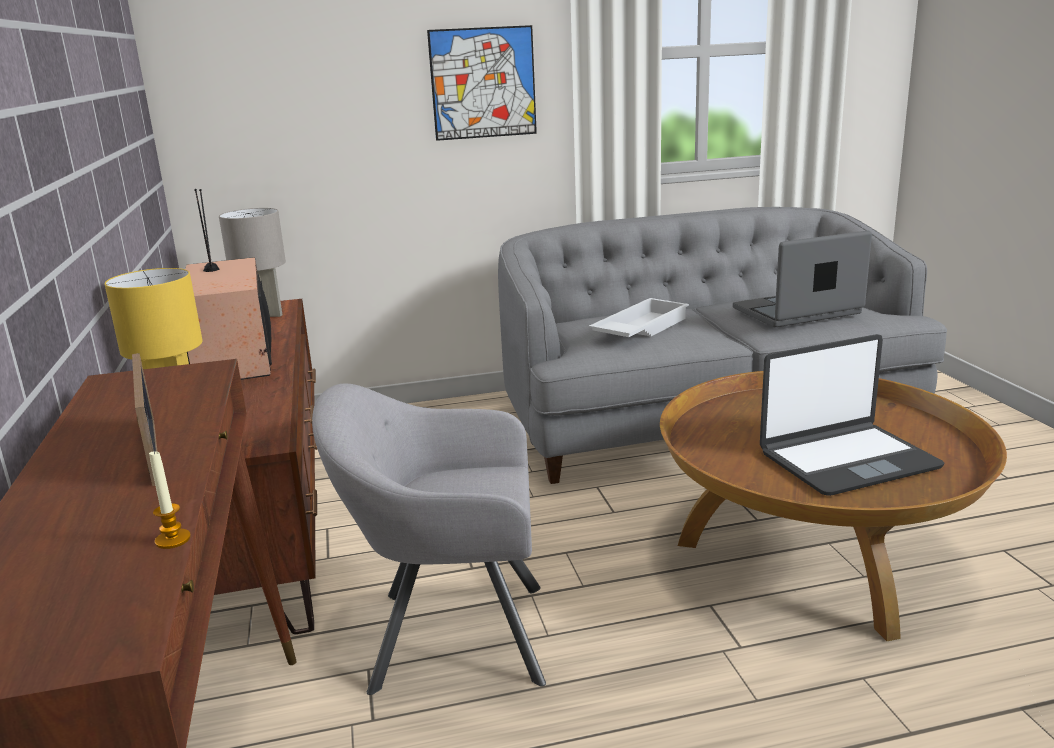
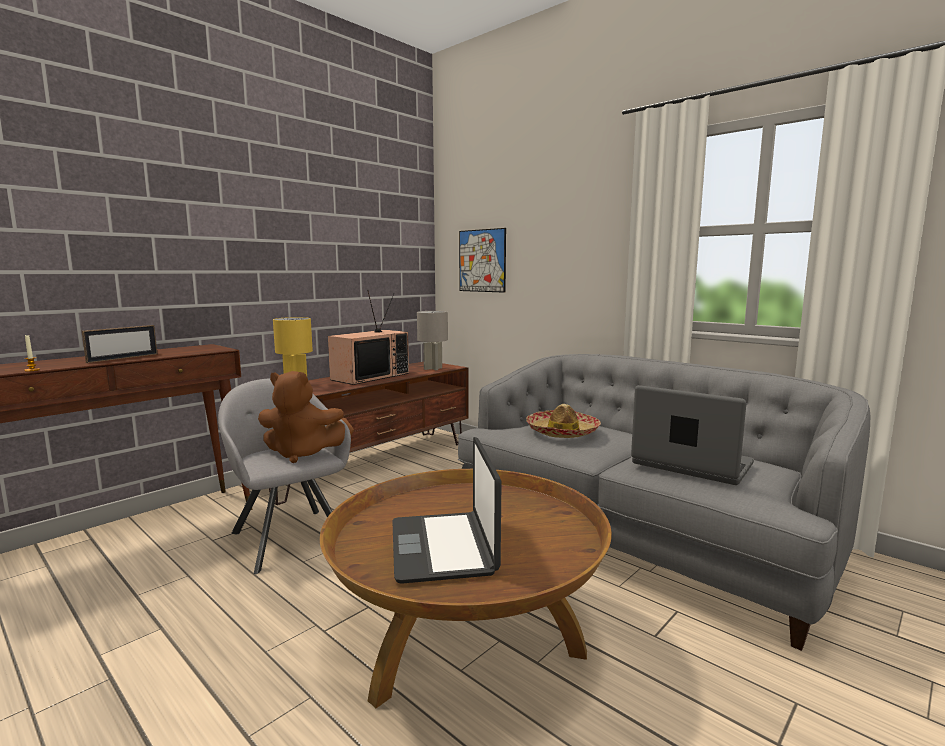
camera: 55 degrees right, 10 degrees down
(472, 485) = (303, 454): none -> brown plush toy
(483, 83) = (582, 250): picture -> picture (482, 260)
(639, 328) = (562, 432): white tray -> hat
(847, 460) = (443, 547): laptop -> laptop turned 45 degrees clockwise

